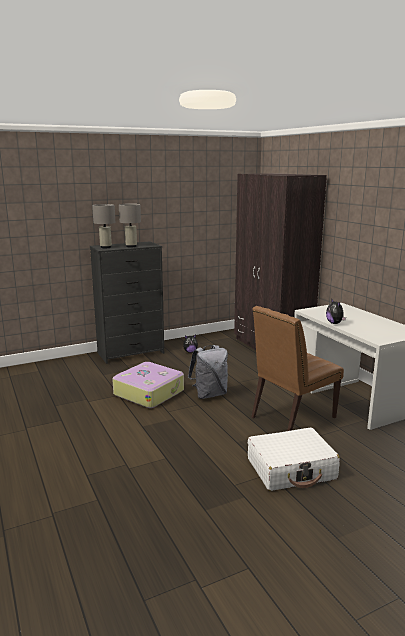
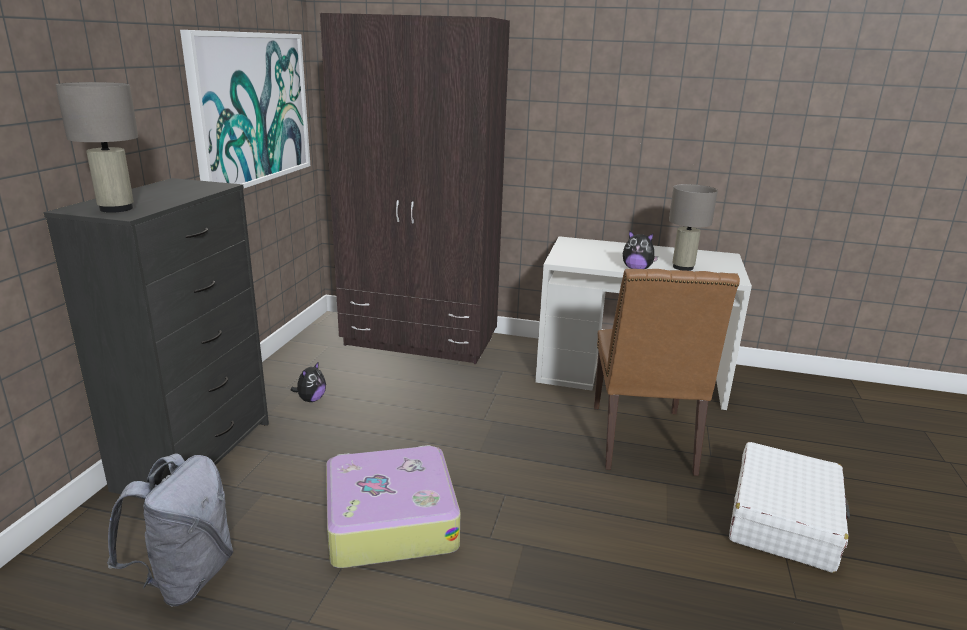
camera: 50 degrees left, 5 degrees up
(131, 246) = (177, 196): grey table lamp -> grey table lamp (683, 267)
(208, 216) = (251, 109): none -> picture
(209, 394) = (487, 464): grey backpack -> grey backpack (186, 578)

